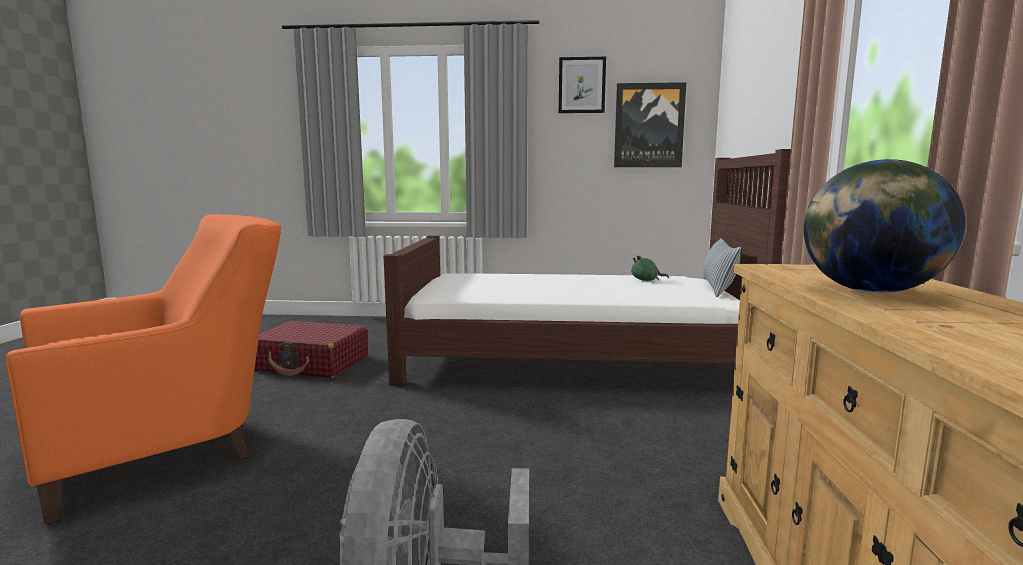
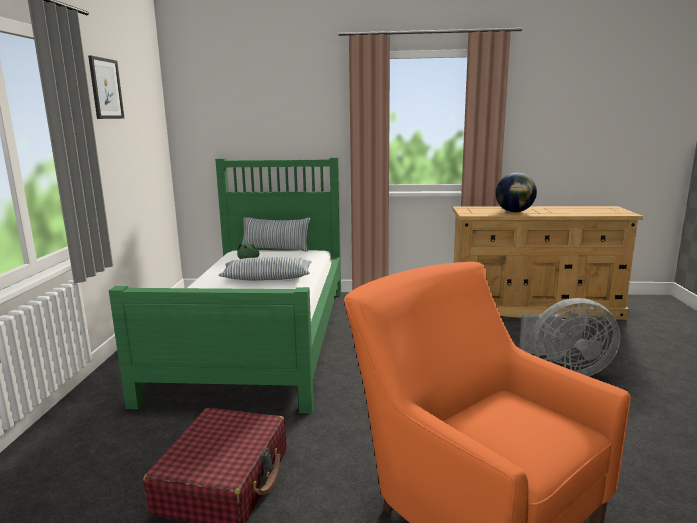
camera: 90 degrees left, 5 degrees up
(570, 287) = (267, 278): none -> pillow
(574, 358) = (259, 336): brown bed -> green bed
(649, 125) = (143, 130): picture -> none

